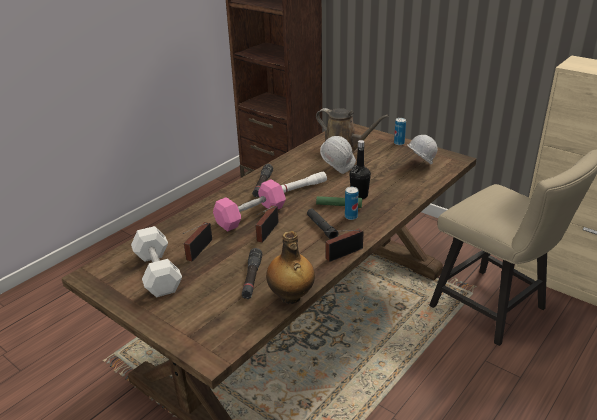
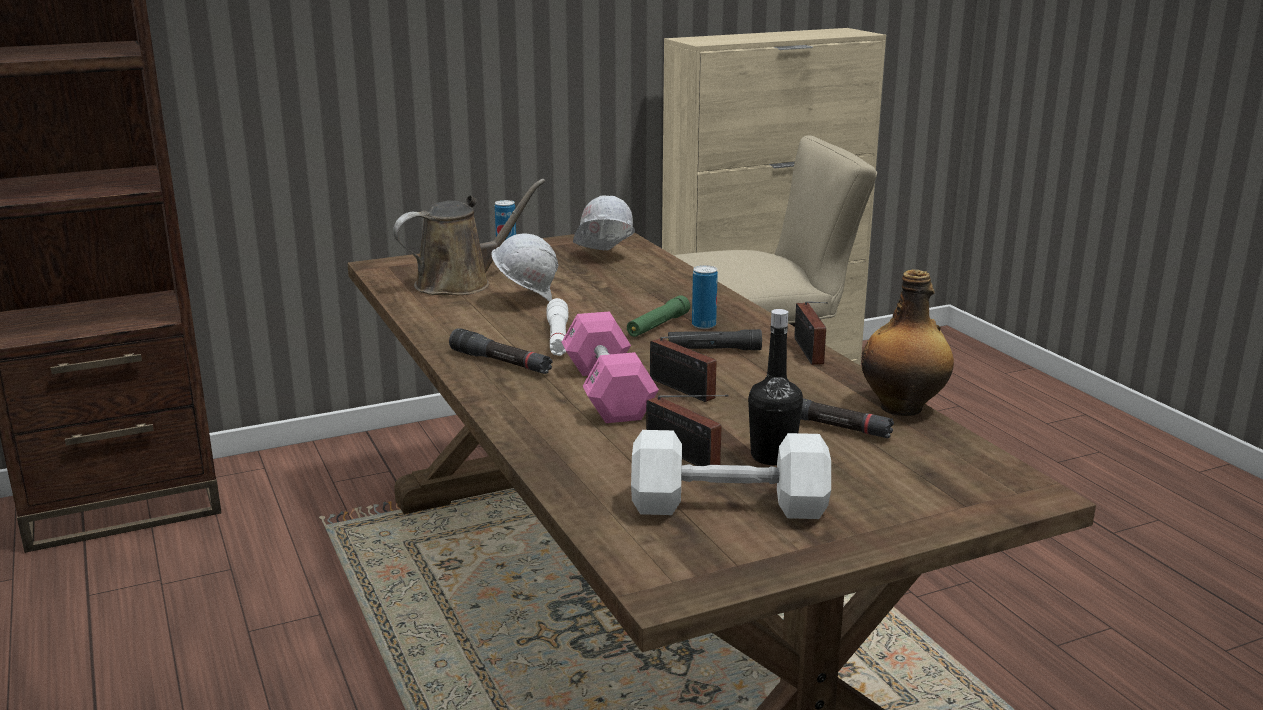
camera: 65 degrees left, 10 degrees down
(359, 195) = (642, 307): black bottle -> black bottle (772, 456)

